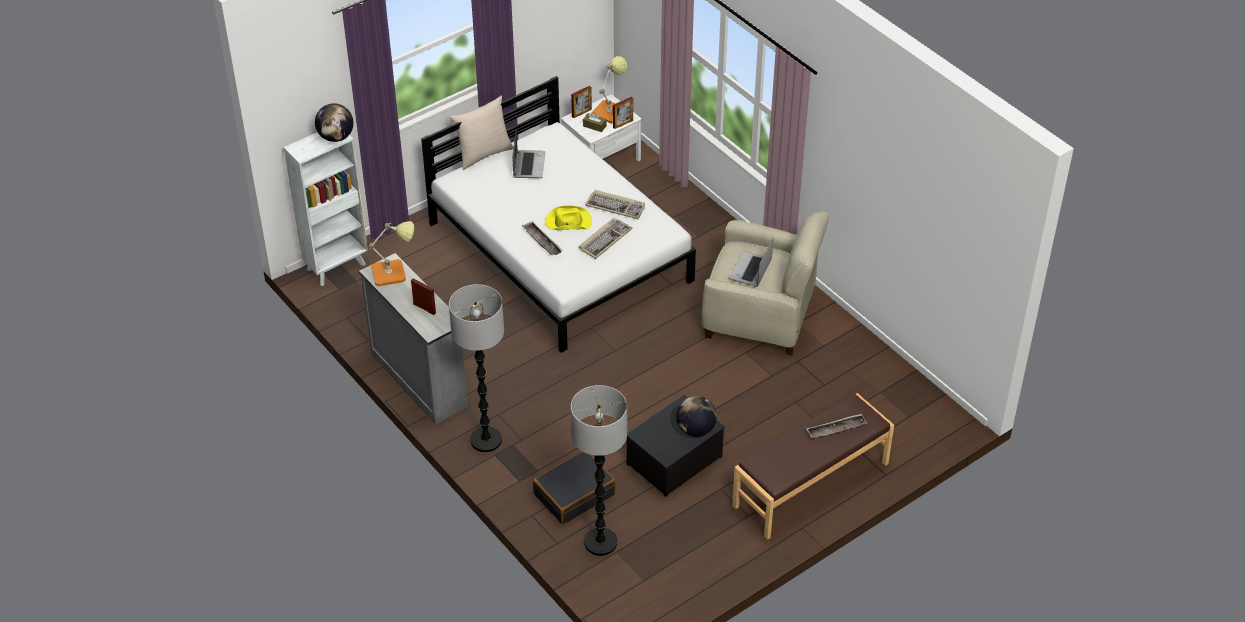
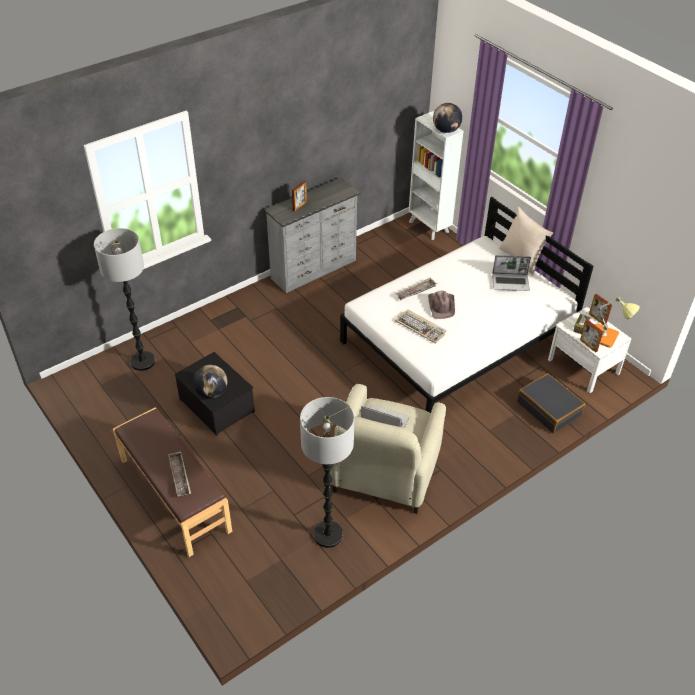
camera: 90 degrees right, 0 degrees up
(394, 272) = (338, 192): table lamp -> none
(486, 440) = (251, 303): floor lamp -> floor lamp (328, 535)
(568, 221) = (441, 306): yellow hat -> brown hat
(574, 494) = (192, 348): black suitcase -> black suitcase (549, 409)
(616, 206) = (465, 334): keyboard -> none

